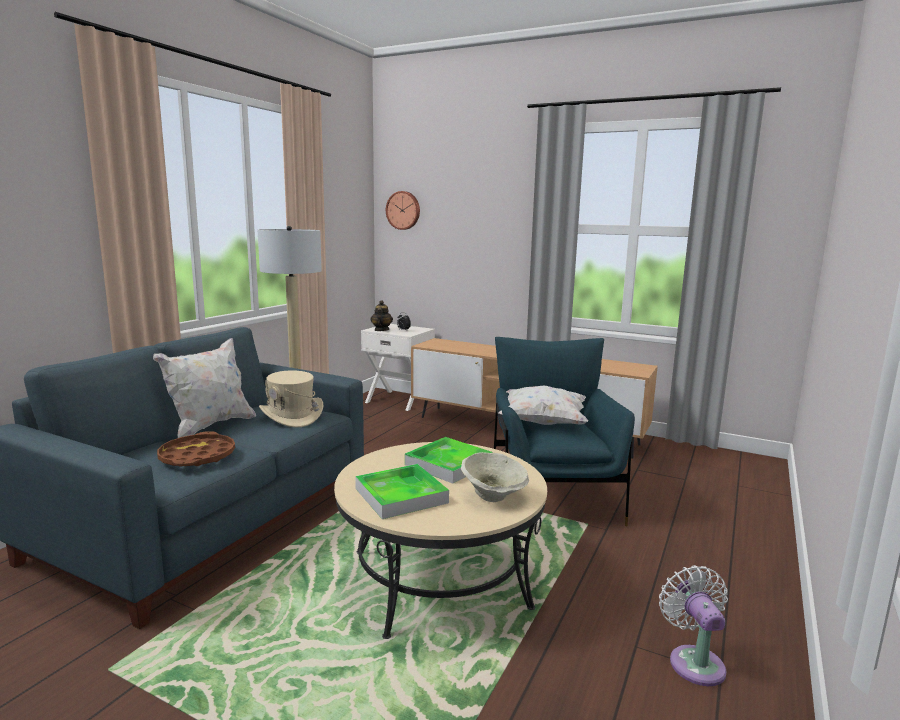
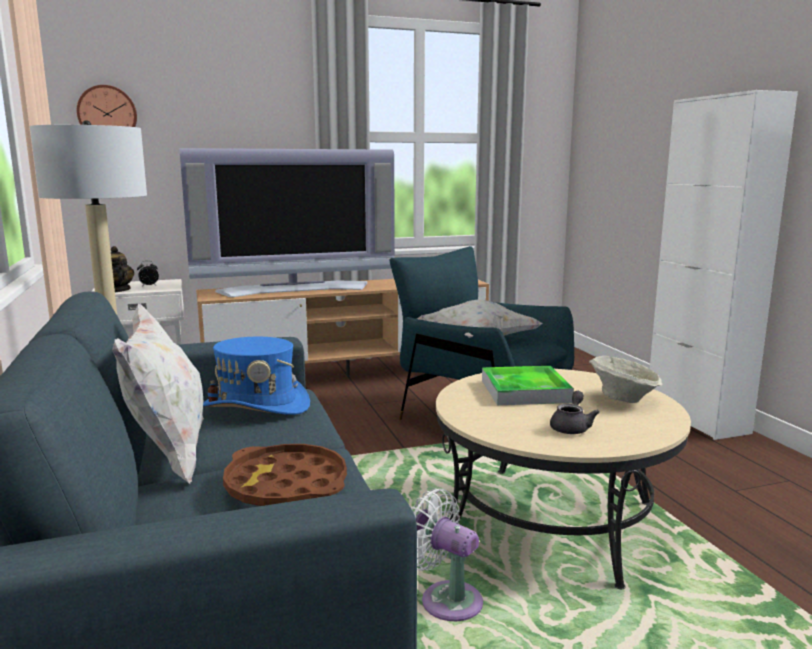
camera: 45 degrees left, 0 degrees up
(292, 416) = (257, 406): beige hat -> blue hat
(401, 495) = (571, 427): tray -> grey teapot
(489, 350) = (295, 289): none -> television
(694, 661) = (769, 481): white fan -> white fan (446, 599)
(761, 580) = (696, 418): none -> white cabinet

